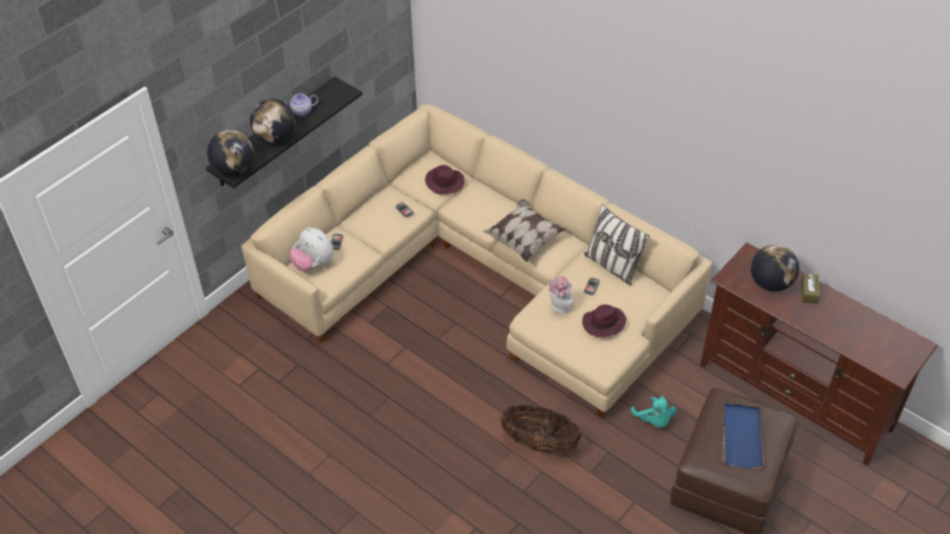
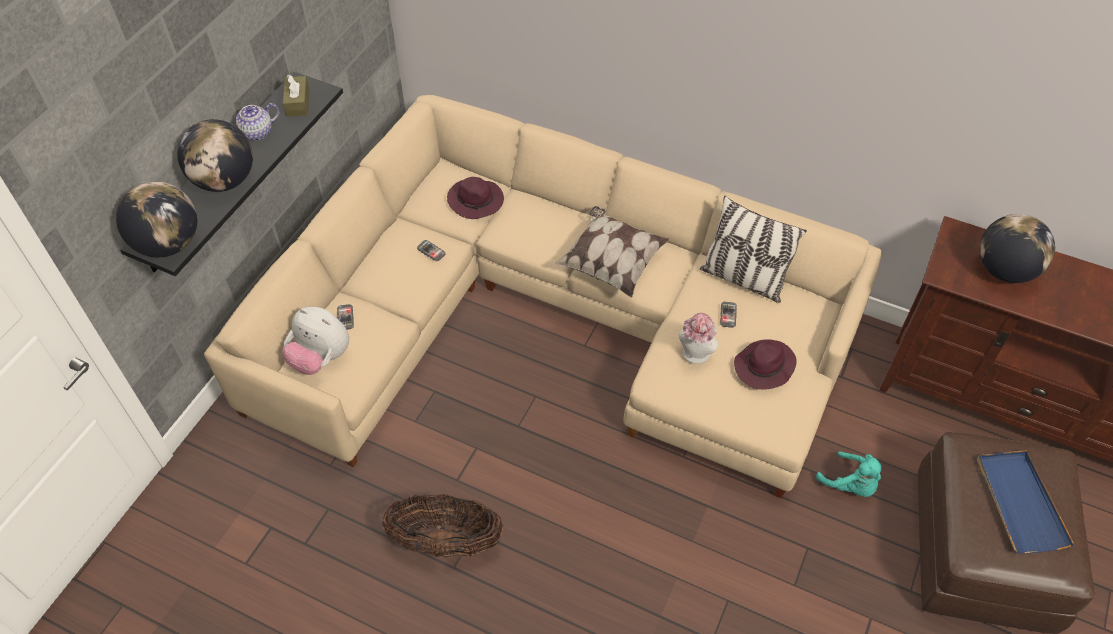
camera: 15 degrees left, 5 degrees up
(539, 443) = (710, 556): basket -> basket (446, 542)
(809, 292) = (1060, 274): brown tissue box -> brown tissue box (298, 103)

